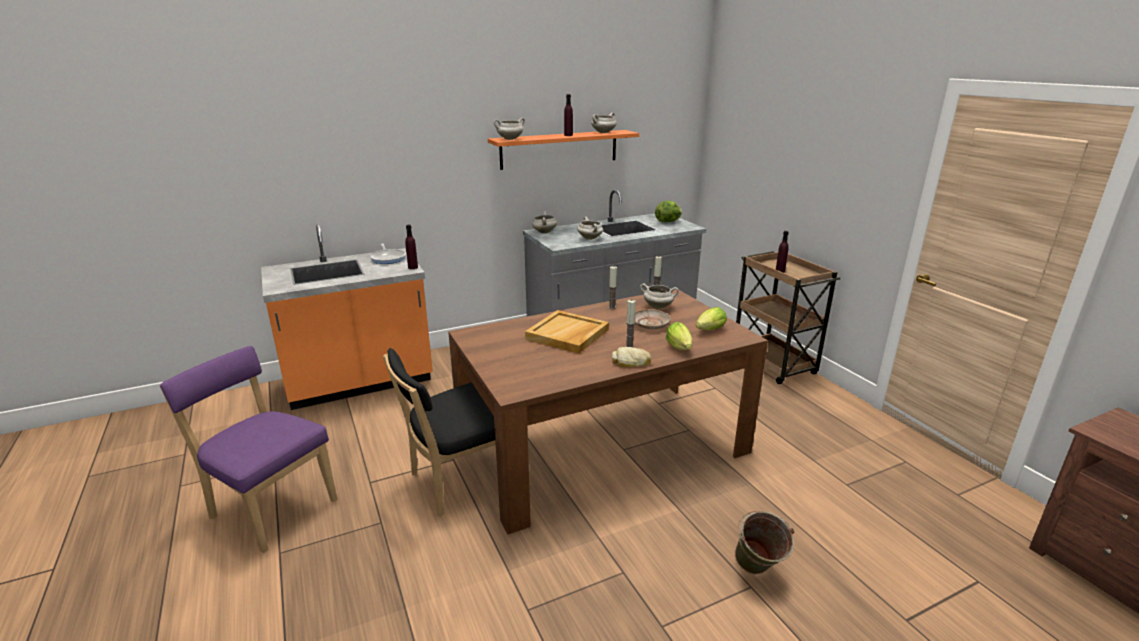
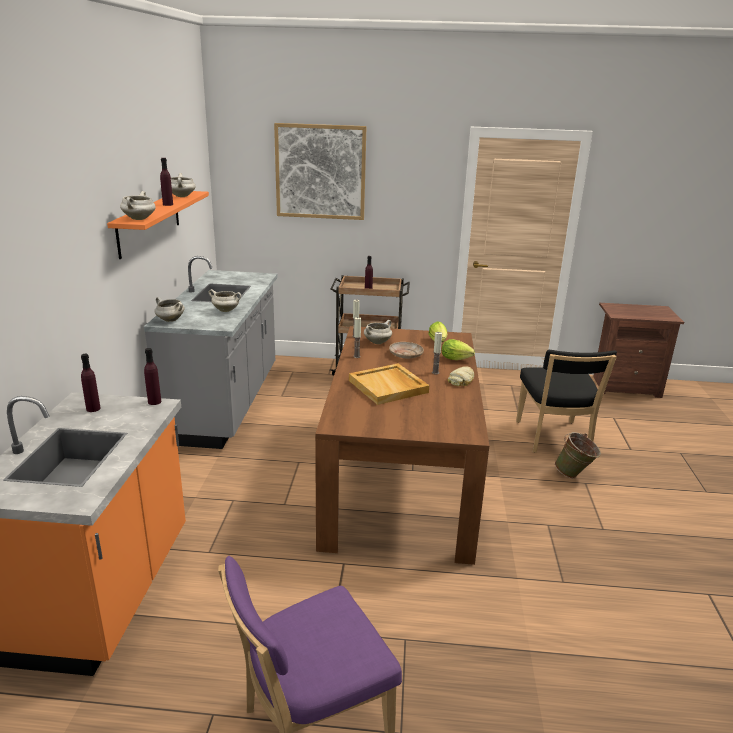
camera: 60 degrees left, 0 degrees up
(388, 258) = (93, 409): frying pan -> purple bottle
(458, 482) = (382, 571): black chair -> black chair (553, 439)
(668, 222) = (236, 277): lettuce -> none
(781, 129) = (320, 172): none -> picture

